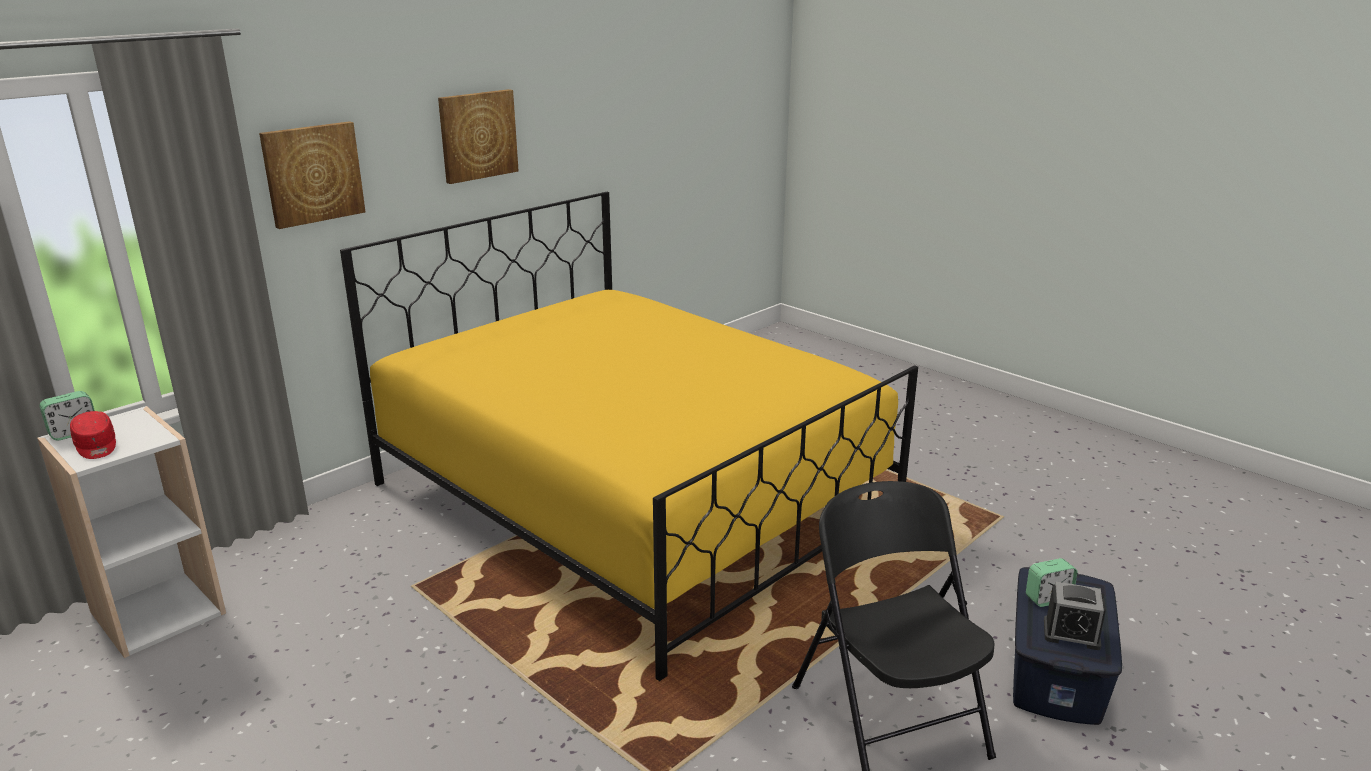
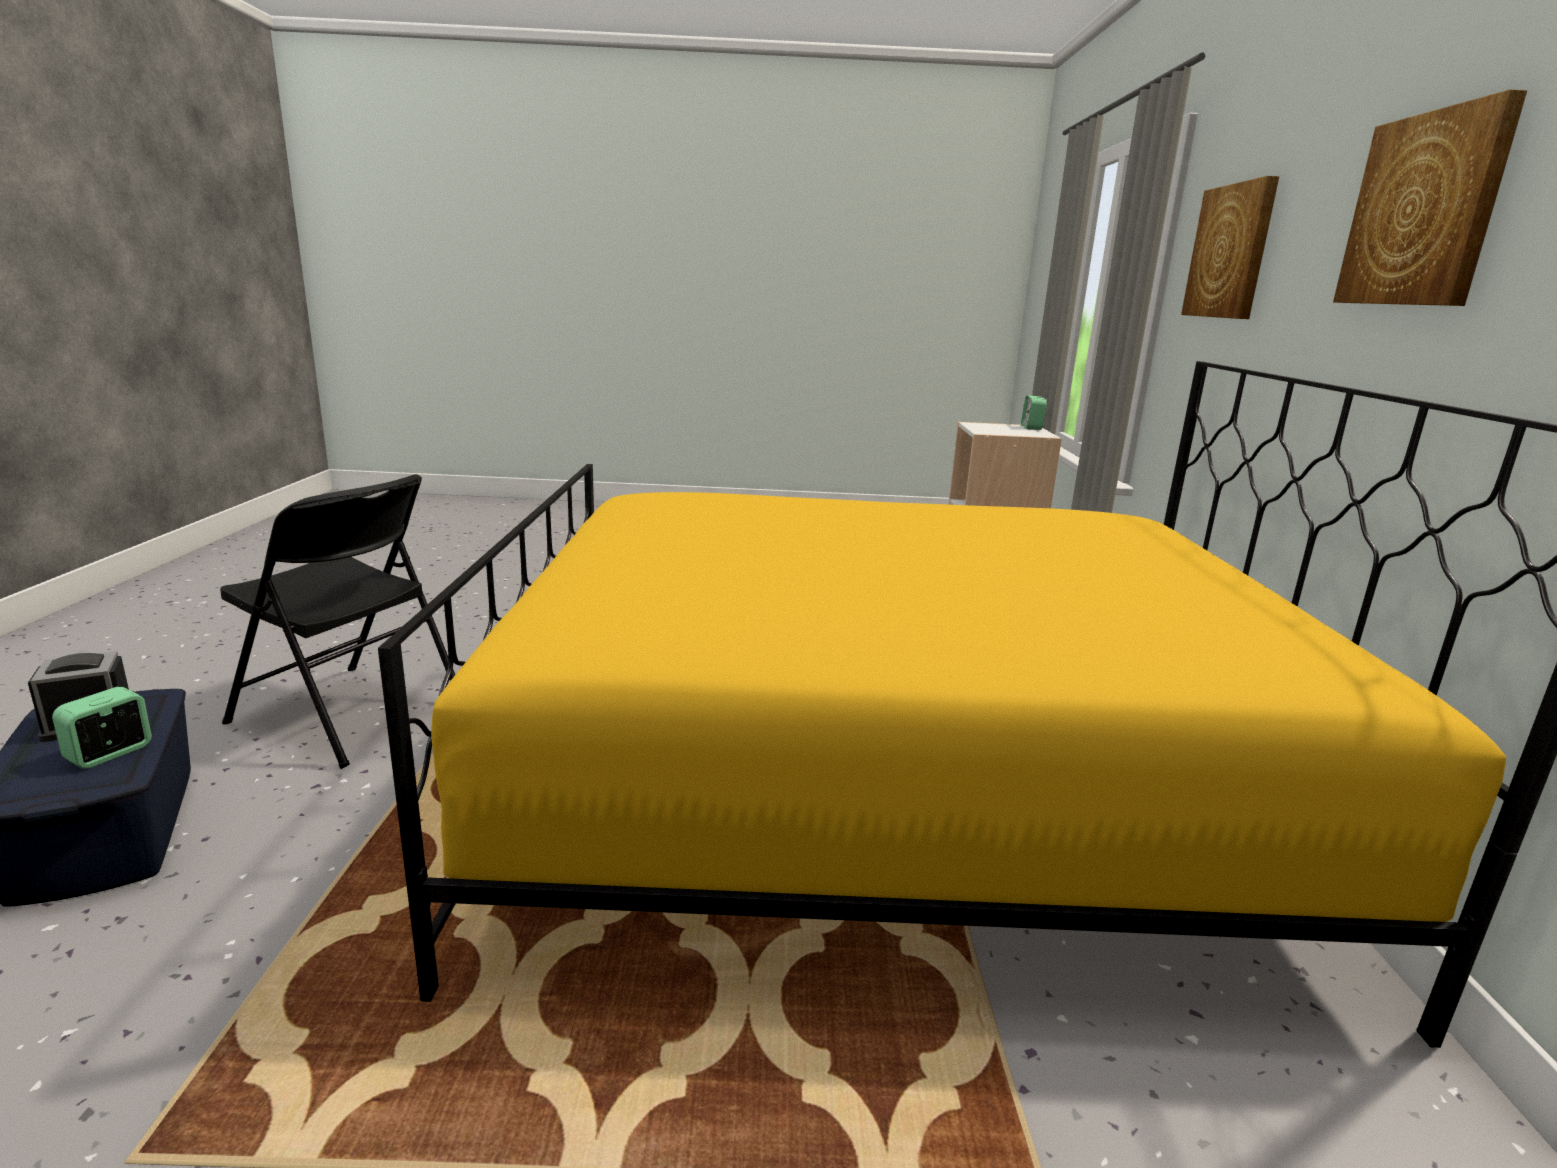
camera: 135 degrees right, 5 degrees down
(96, 446) = (995, 426): red cap -> none

